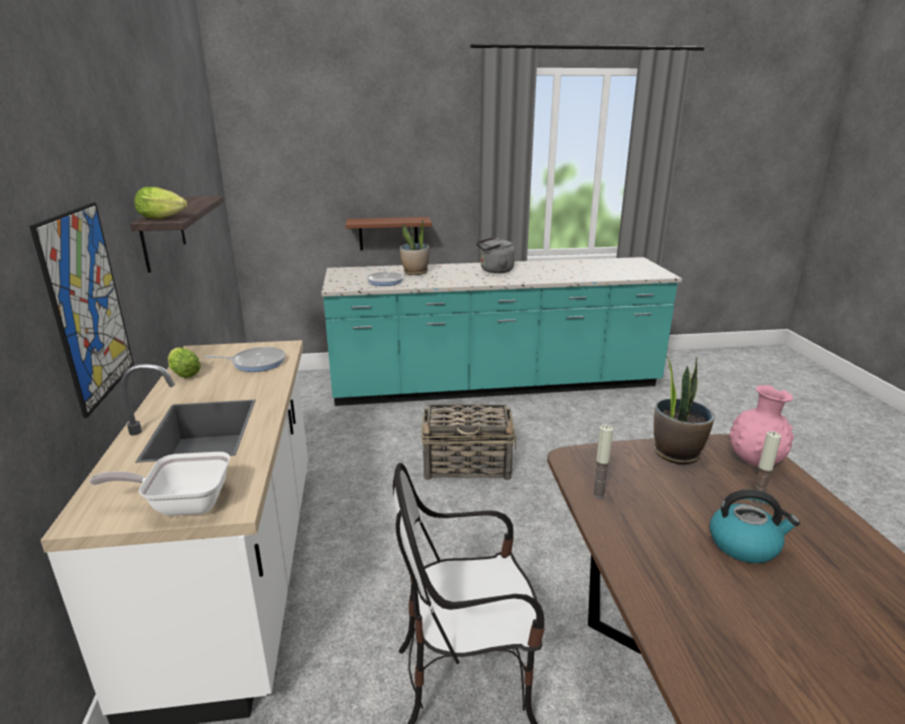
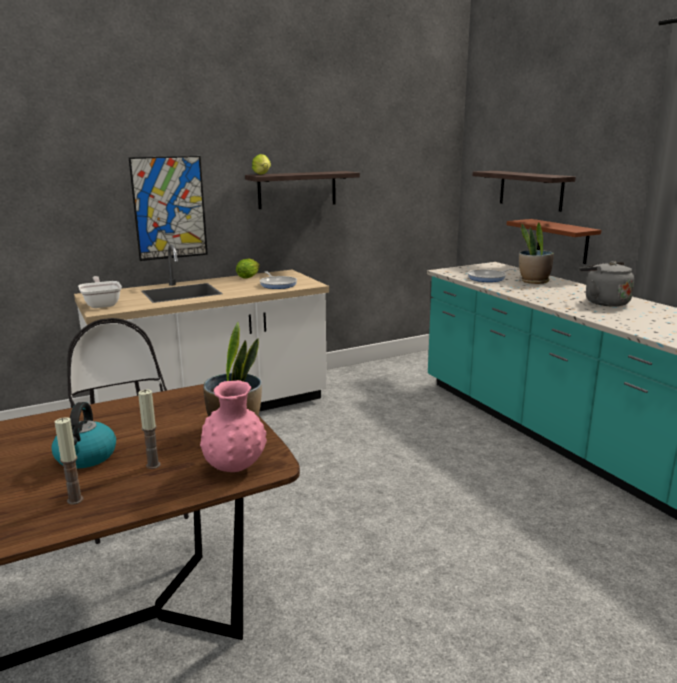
camera: 70 degrees right, 5 degrees down
(340, 191) = (530, 190): none -> shelf
(468, 465) = (397, 461): basket -> none
(598, 495) = (153, 402): candle -> candle (75, 500)

